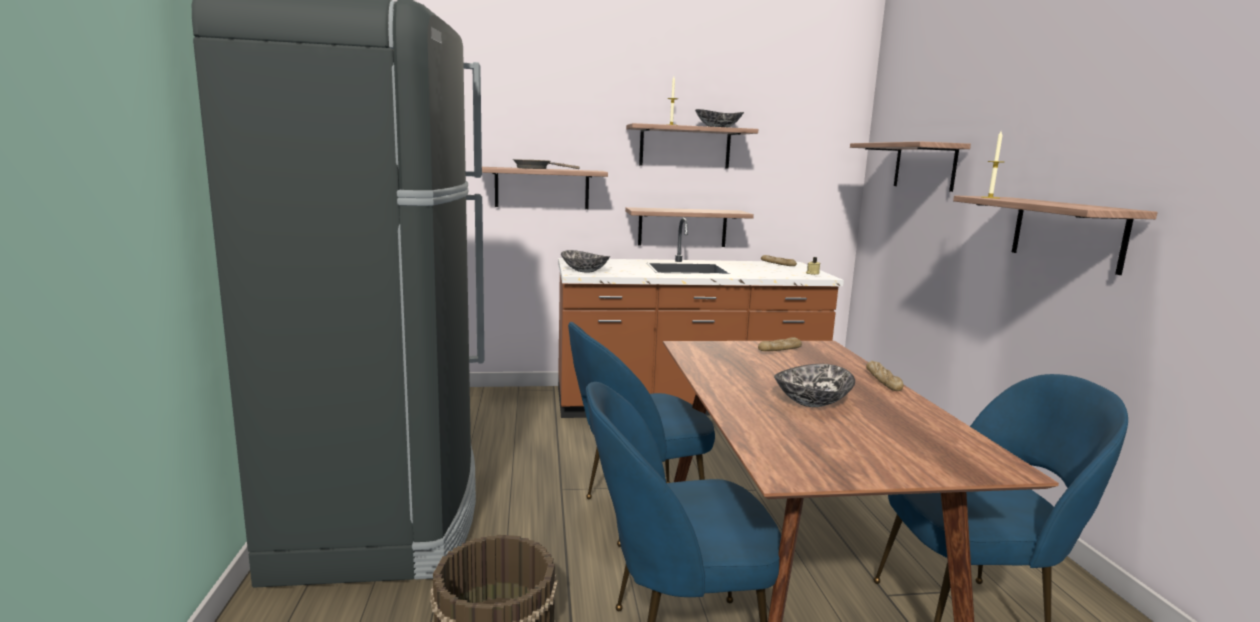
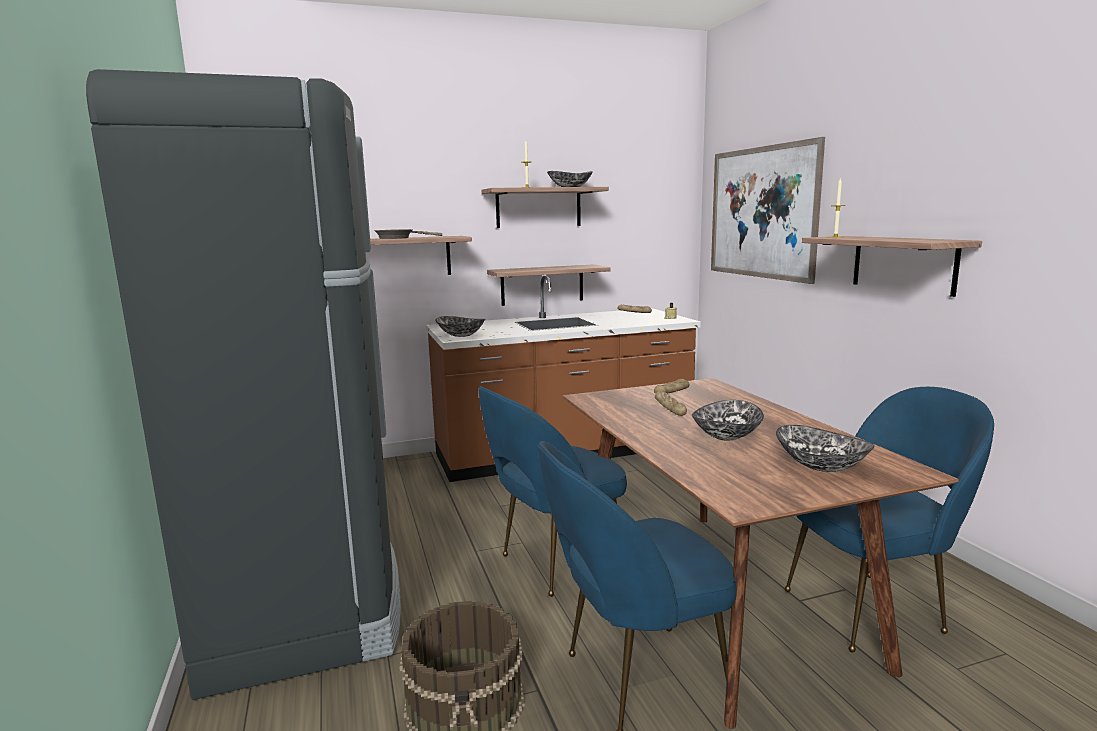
camera: 10 degrees left, 0 degrees up
(883, 381) = (775, 409): bread -> bread (670, 408)
(899, 447) = (820, 466): none -> bowl
(924, 166) = (761, 212): shelf -> picture

